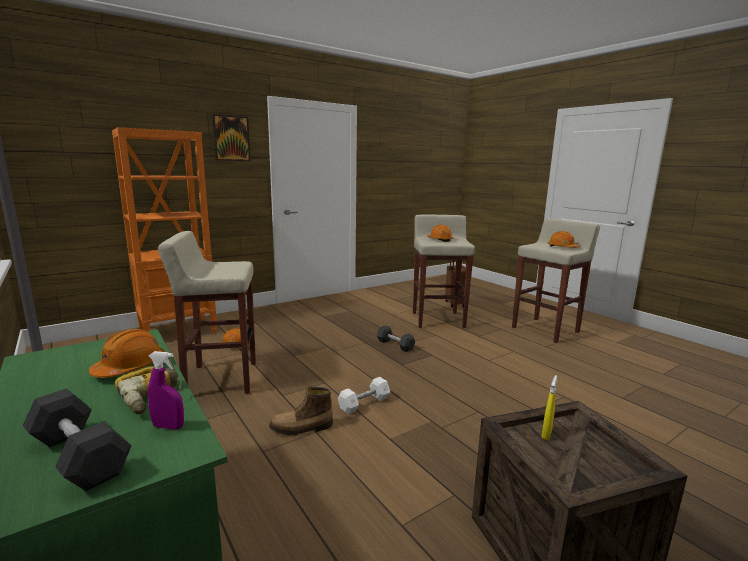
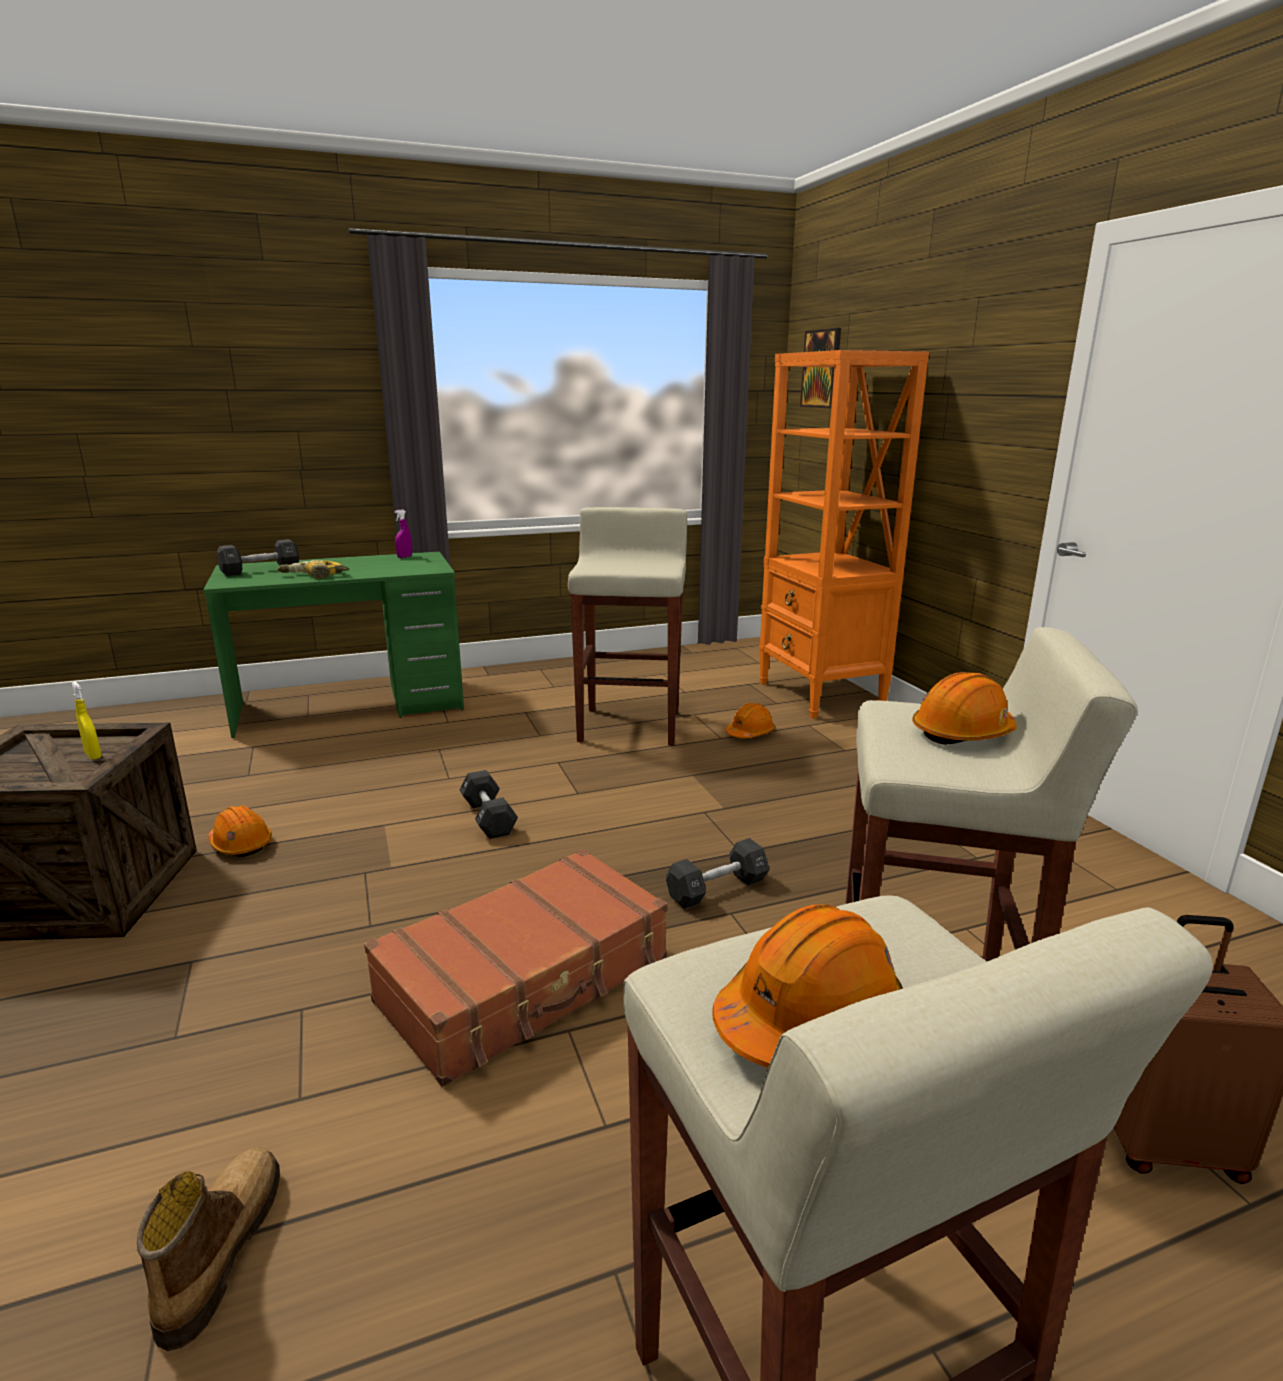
camera: 105 degrees right, 5 degrees up
(130, 367) = (371, 570): orange hard hat -> orange hard hat (241, 844)
(168, 426) = (260, 580): purple spray bottle -> purple spray bottle (404, 557)
(231, 138) = (1001, 352): picture -> picture (821, 369)
(301, 428) = (464, 770): boot -> boot (219, 1250)
(364, 403) = (488, 818): white dumbbell -> black dumbbell
(475, 370) = (527, 981): none -> brown suitcase

